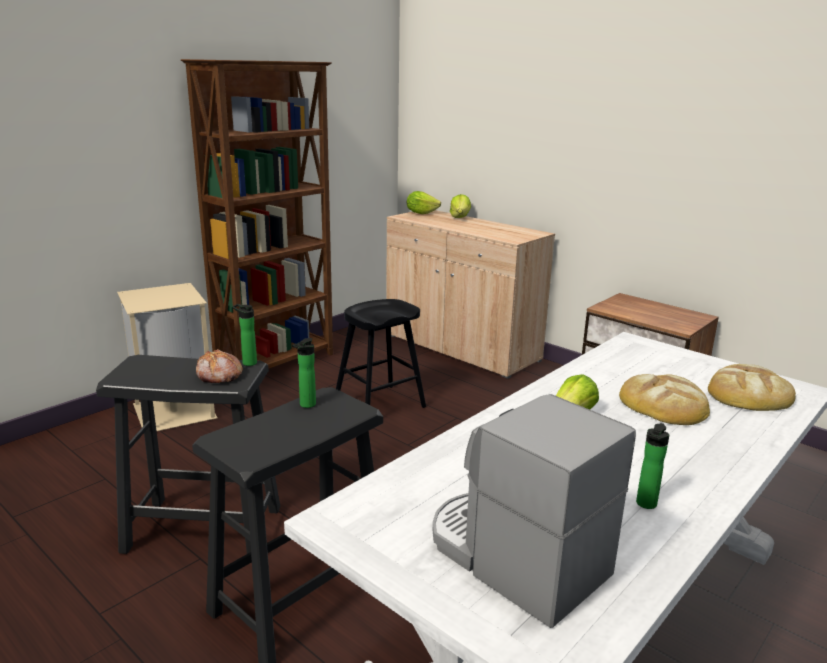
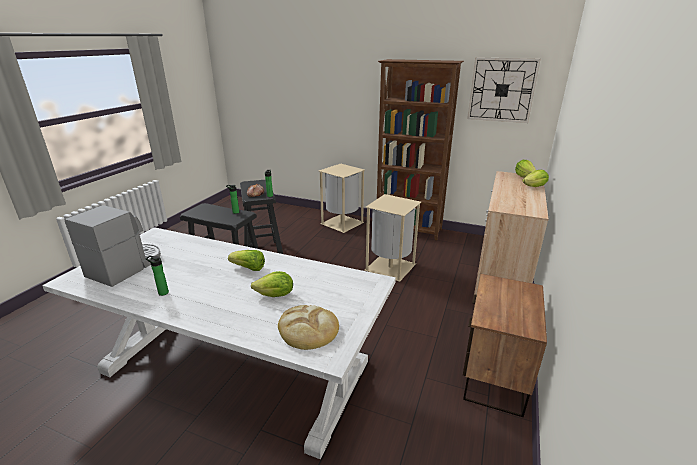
camera: 70 degrees right, 5 degrees up
(343, 104) = (501, 90): none -> wall clock
(379, 406) = (391, 267): black stool -> beige trash can
(663, 404) = (275, 295): bread -> lettuce

